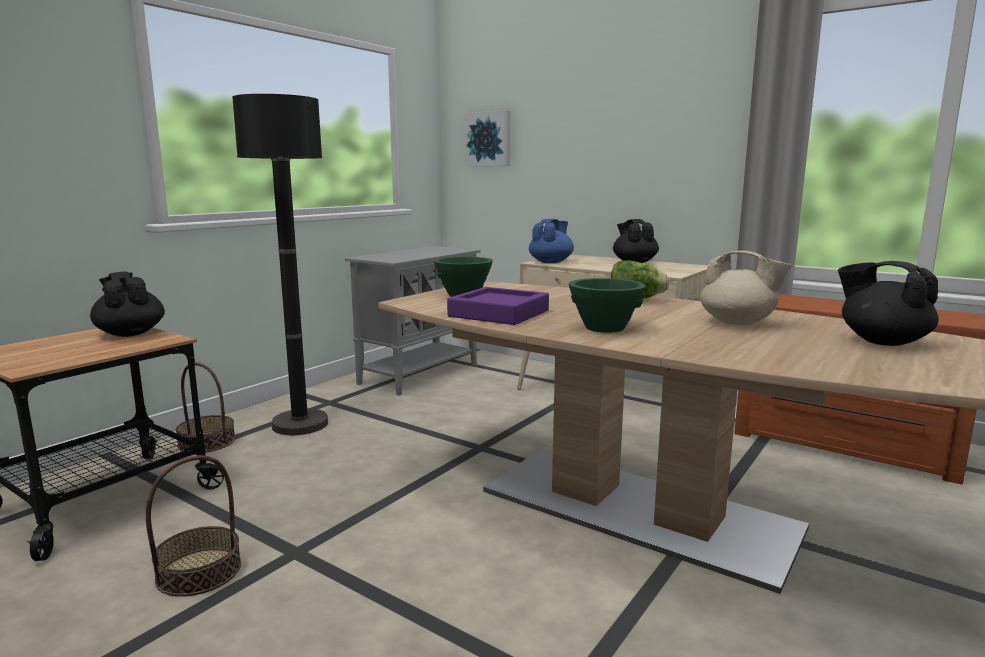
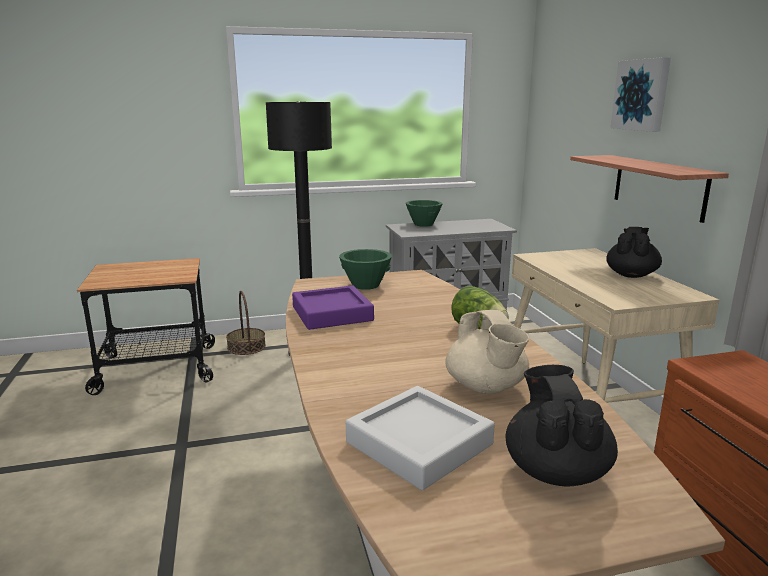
camera: 40 degrees right, 5 degrees up
(130, 333) = (179, 268): black teapot -> none
(199, 572) = (131, 434): basket -> none
(488, 139) = (556, 118): picture -> picture (642, 95)
(551, 262) = (544, 258): blue teapot -> none
(604, 328) = (358, 354): green bowl -> green bowl (423, 224)
(631, 186) = (658, 186): none -> shelf
(794, 352) = (419, 443): none -> grey tray

